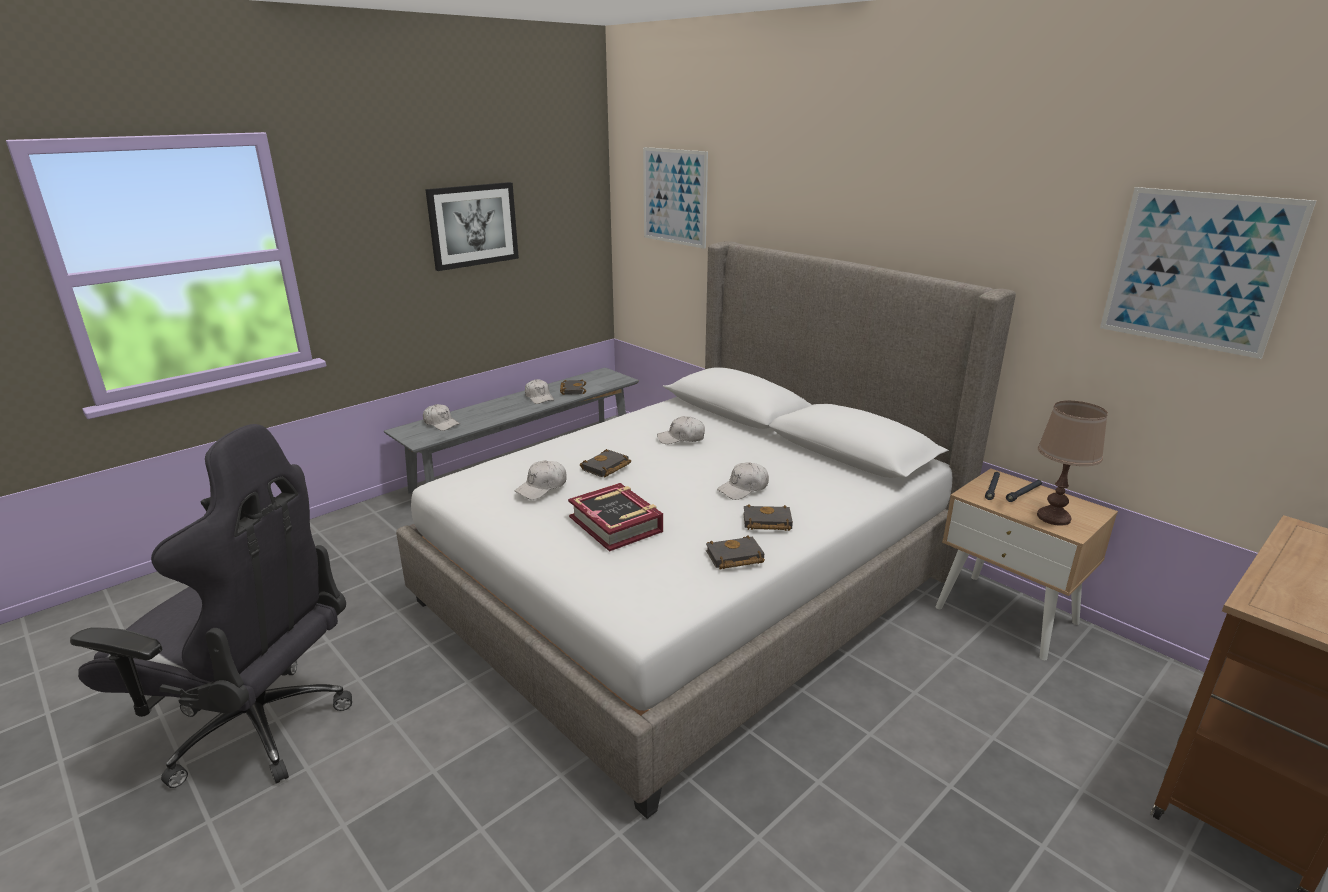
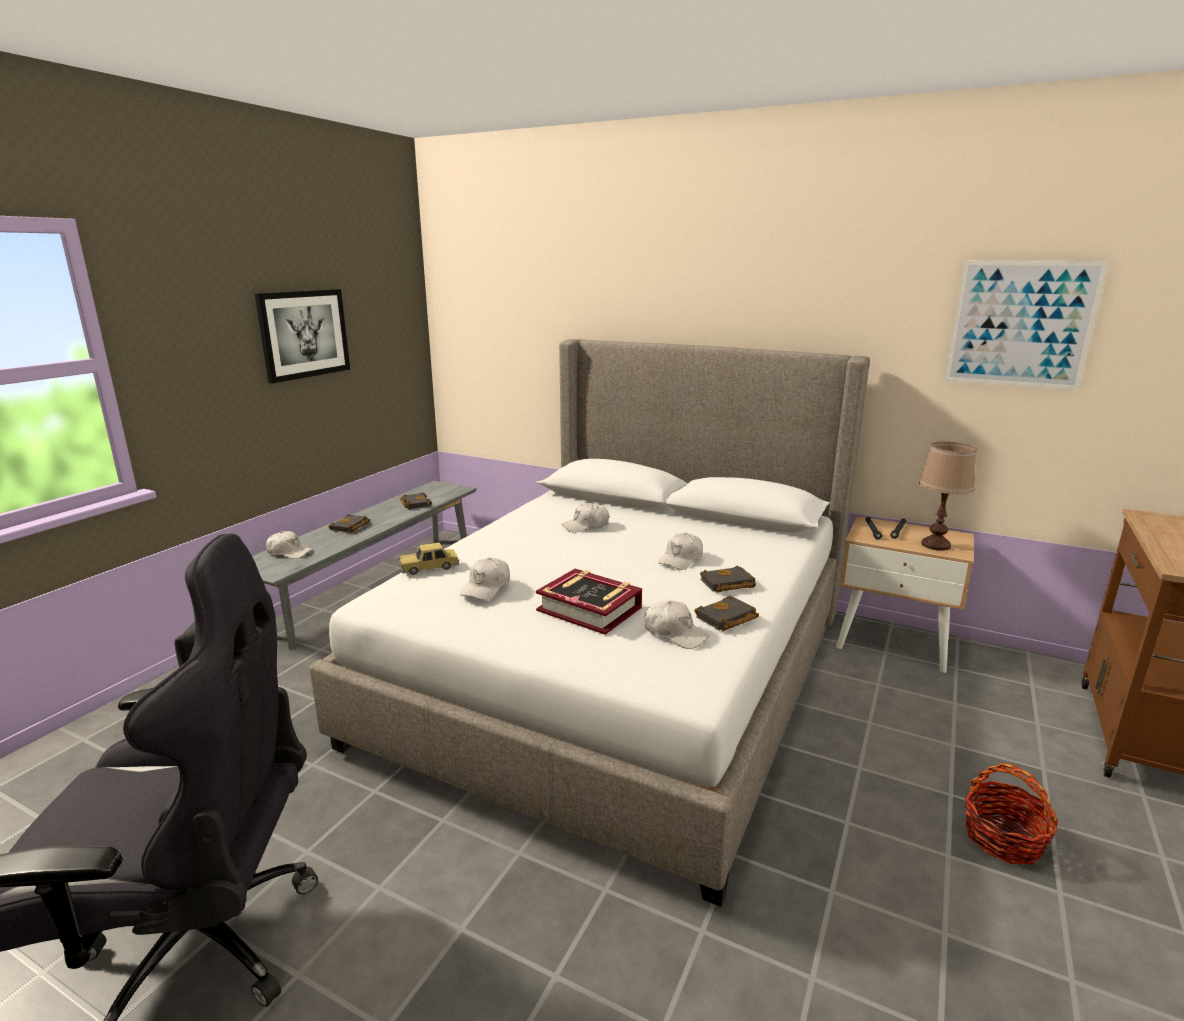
camera: 20 degrees left, 5 degrees down
(512, 460) = (429, 567): none -> toy car
(539, 397) = (384, 514): white cap -> white cap (675, 633)
(606, 468) = (537, 560): black book -> black book (350, 527)
(674, 197) = (506, 302): picture -> none
(975, 844) = (1003, 839): none -> basket

